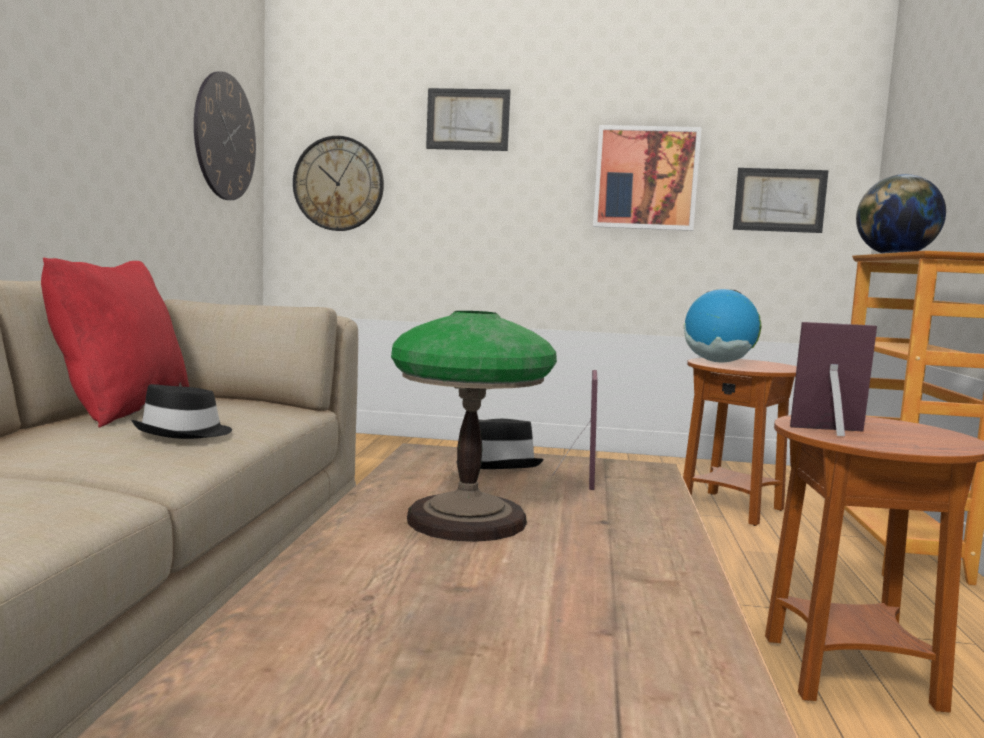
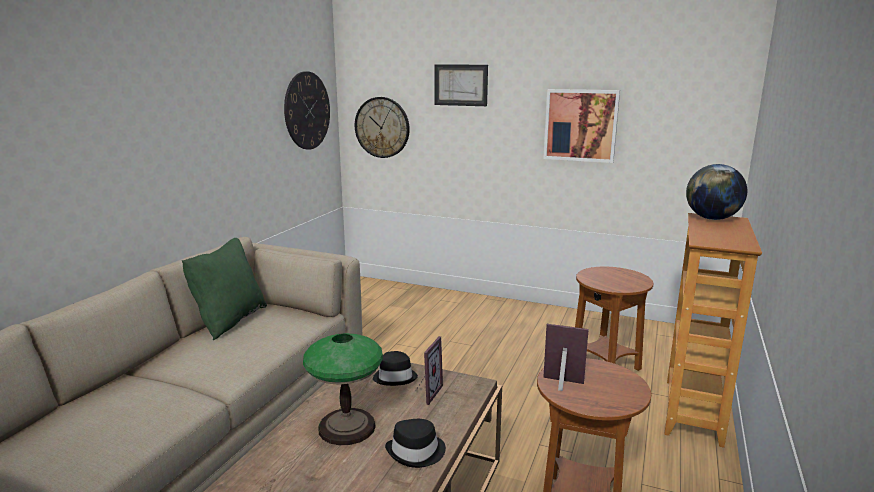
camera: 15 degrees right, 10 degrees up
(121, 409) = (229, 320): red pillow -> green pillow
(184, 433) = (248, 348): black hat -> black hat (416, 452)
(719, 362) = (597, 275): globe -> none
(779, 200) = (677, 142): picture -> none

